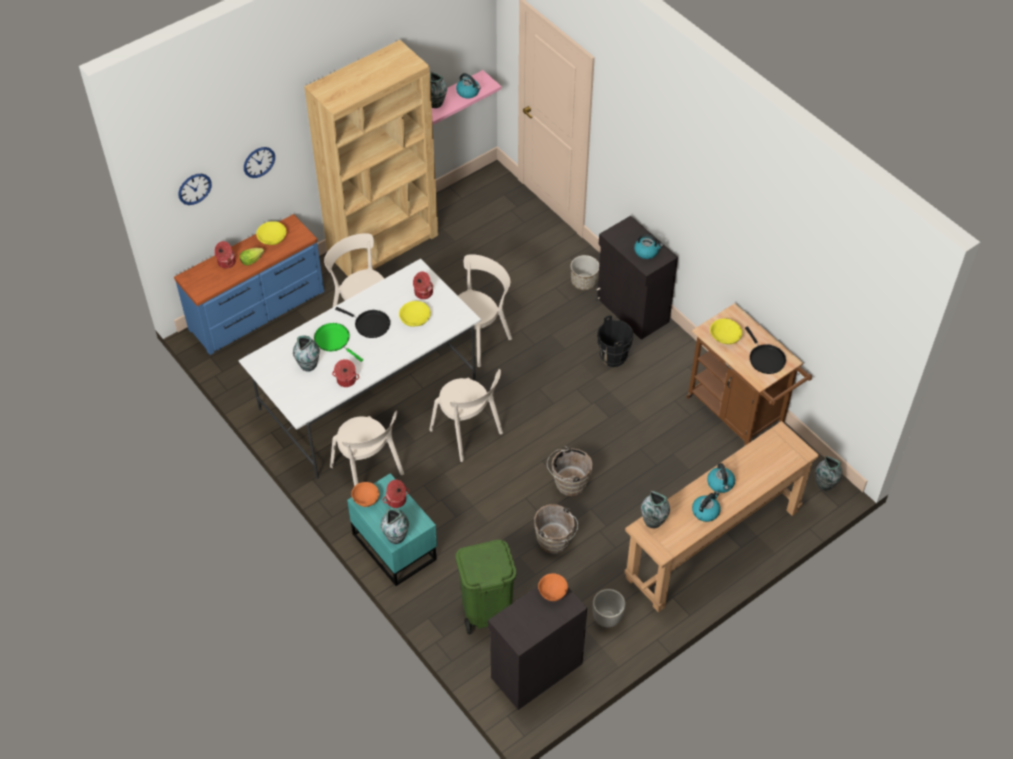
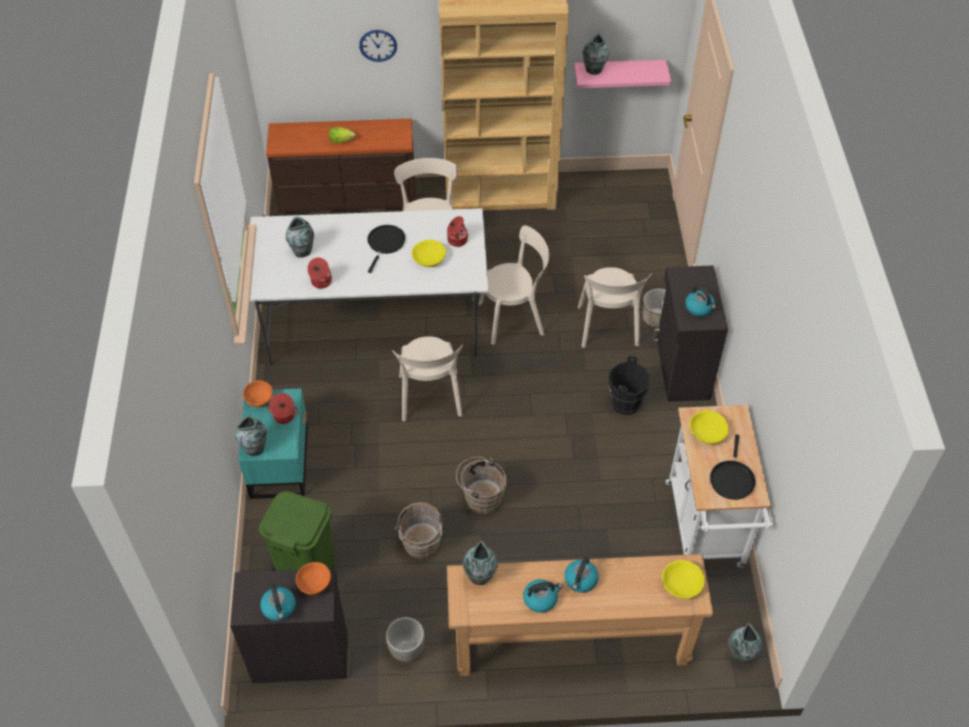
camera: 35 degrees right, 0 degrees up
(194, 189) = (300, 41): wall clock -> none
(226, 262) = (319, 132): cooking pot -> none
(258, 311) = (347, 197): blue dresser -> brown dresser
(272, 238) = (375, 130): yellow bowl -> yellow bowl (681, 584)
(334, 340) = (343, 241): green frying pan -> none
(368, 472) = (316, 384): beige chair -> beige chair (608, 328)
(370, 324) = (385, 244): black frying pan -> black frying pan turned 135 degrees counterclockwise
(468, 92) = (634, 73): kettle -> kettle (279, 608)
(739, 416) = (706, 531): brown cart -> white cart

